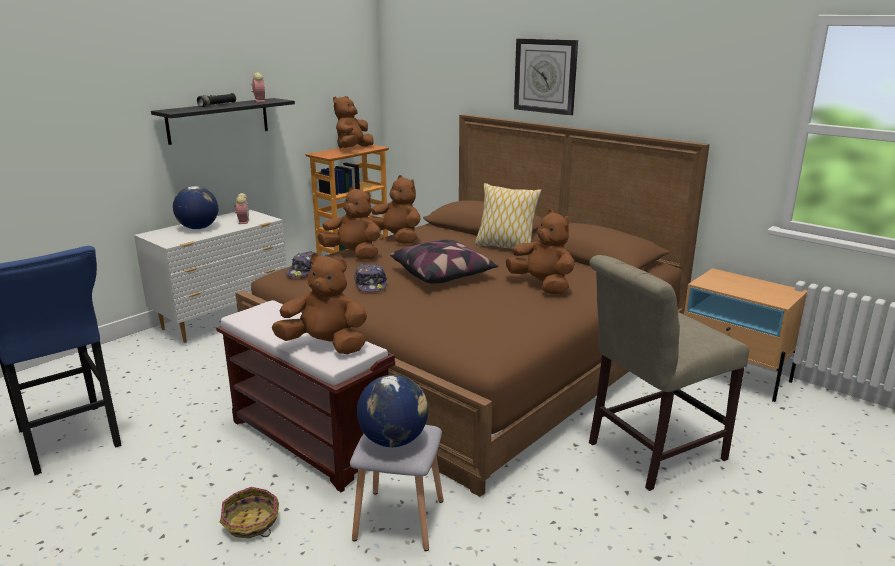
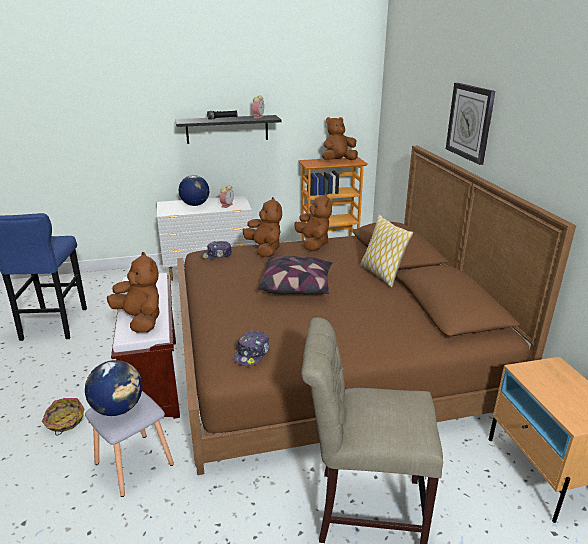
camera: 35 degrees right, 5 degrees up
(371, 285) = (237, 279): cap -> cap (252, 353)
(542, 286) = (355, 321): brown plush toy -> none

